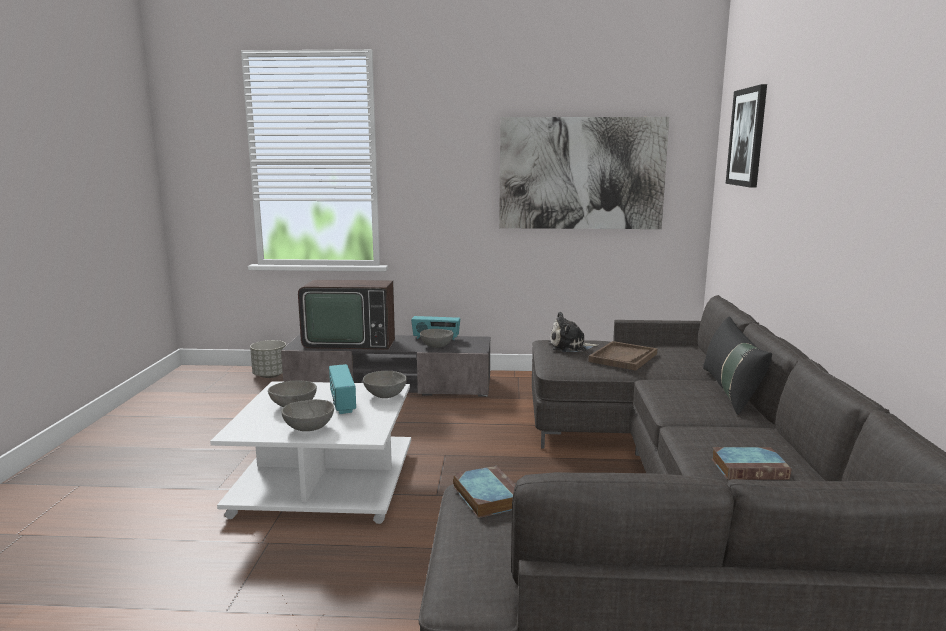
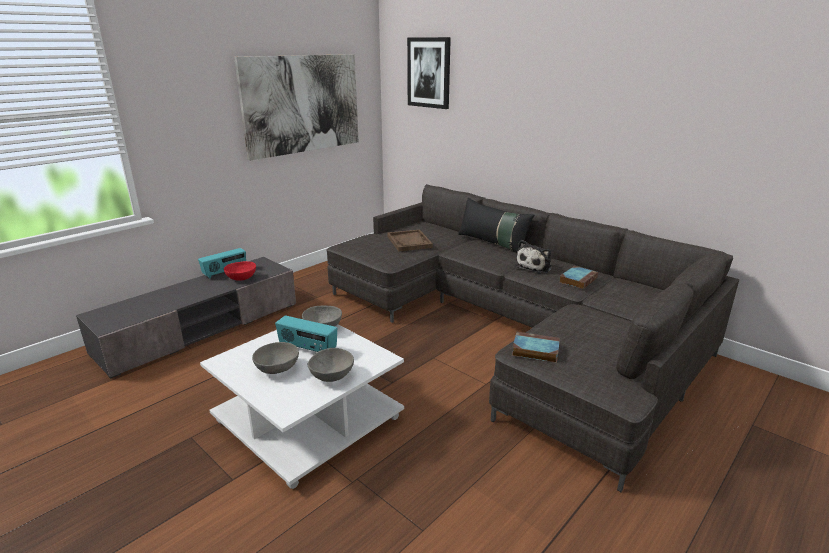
camera: 50 degrees left, 10 degrees up
(270, 375) = (53, 372): grey planter -> none
(349, 342) = (153, 303): television -> none
(436, 346) = (241, 278): grey bowl -> red bowl
(570, 347) = (366, 245): plush toy -> plush toy (534, 266)

